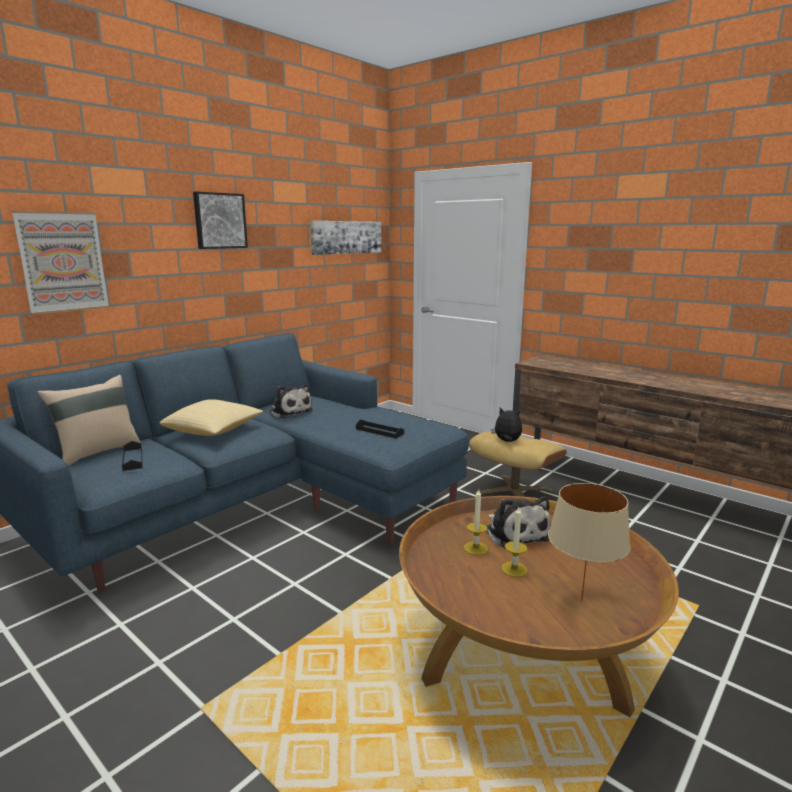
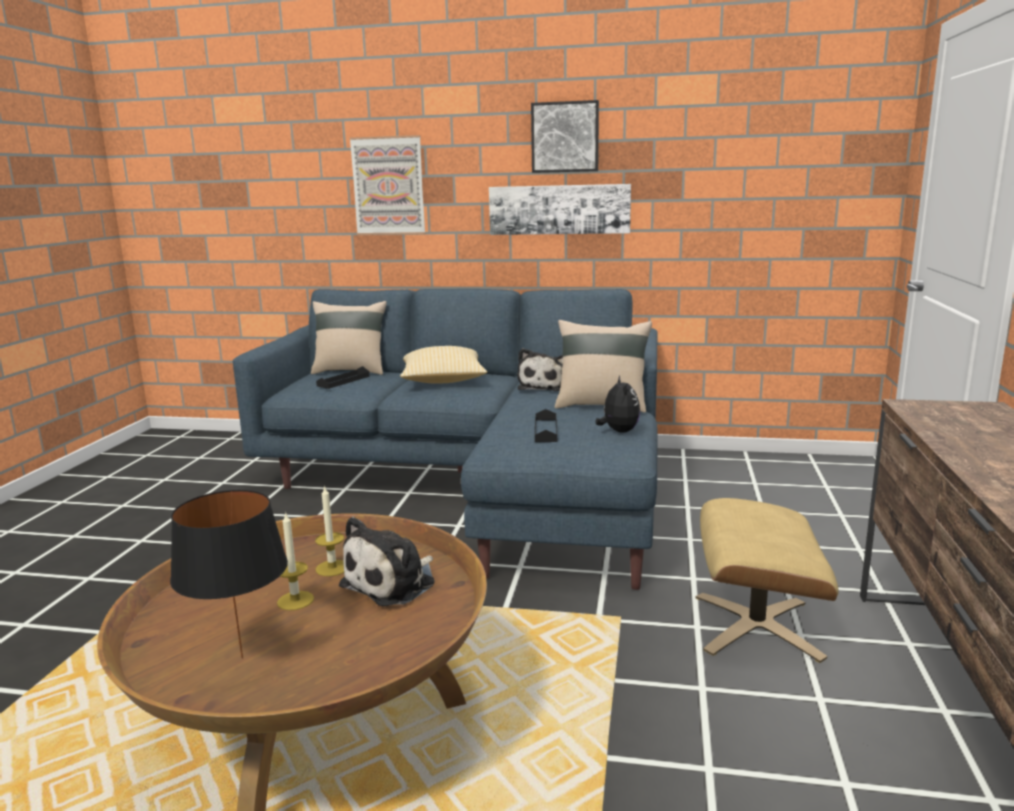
camera: 60 degrees right, 0 degrees up
(346, 237) = (794, 153): picture -> picture (559, 209)
(356, 410) = (601, 405): none -> beige pillow
(507, 441) = (737, 523): plush toy -> plush toy (618, 431)
(581, 600) = (243, 657): beige table lamp -> black table lamp

